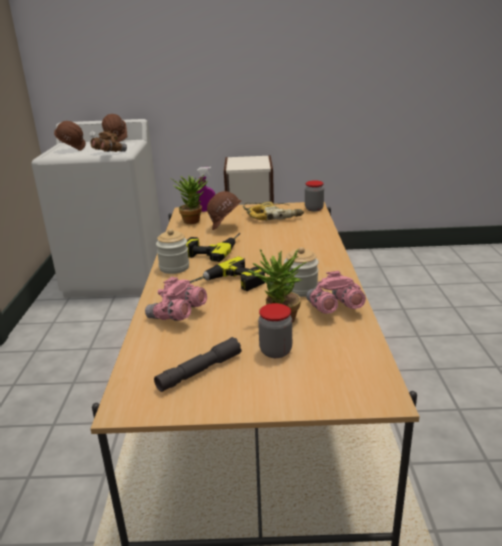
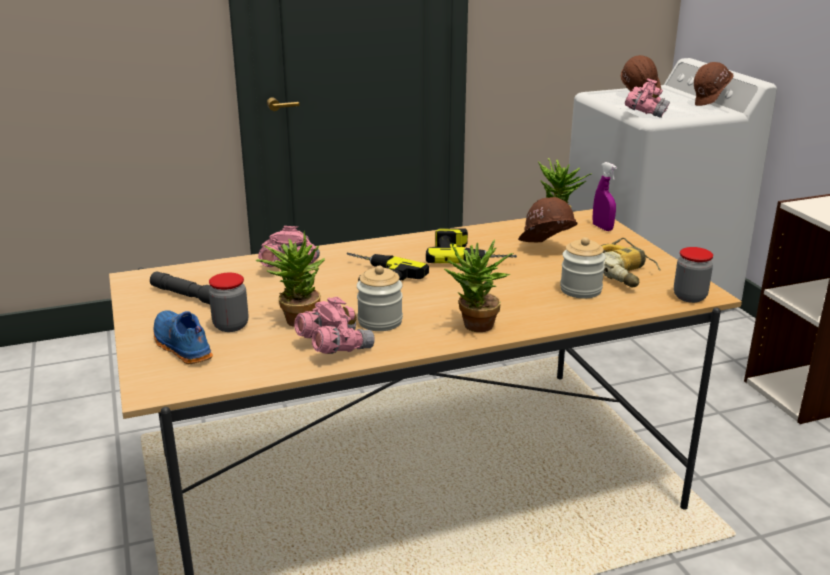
camera: 70 degrees right, 0 degrees up
(109, 153) = (645, 113): brown binoculars -> pink binoculars
(174, 268) = (402, 245): jar -> jar (580, 290)
(306, 379) = (181, 347): none -> blue shoe
(325, 262) = (475, 328): none -> potted plant

